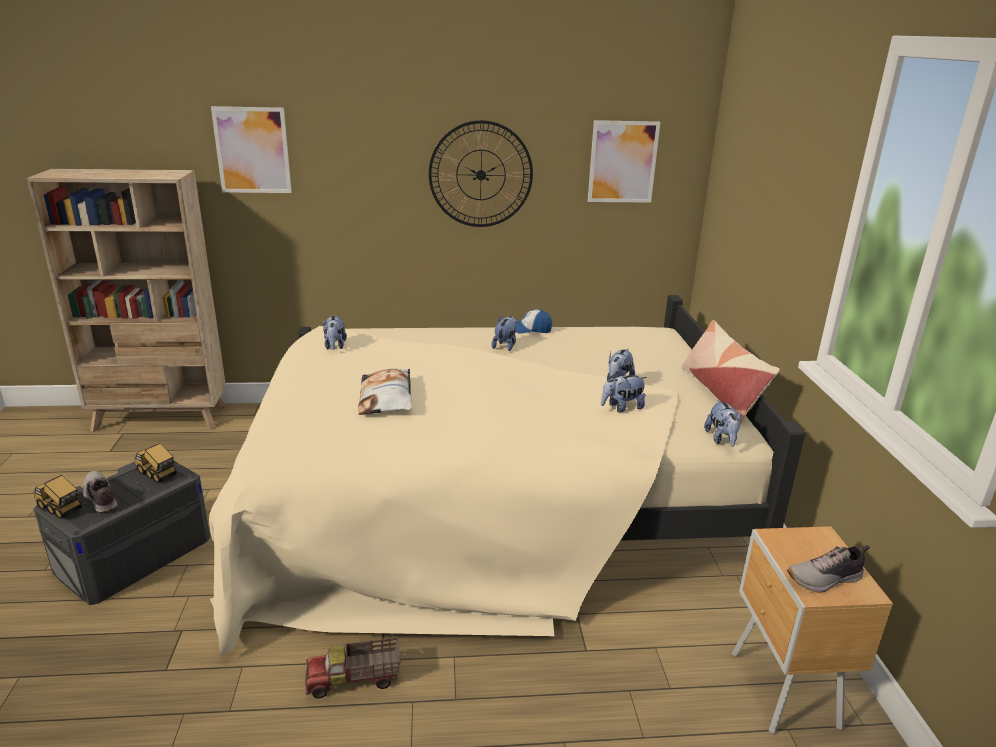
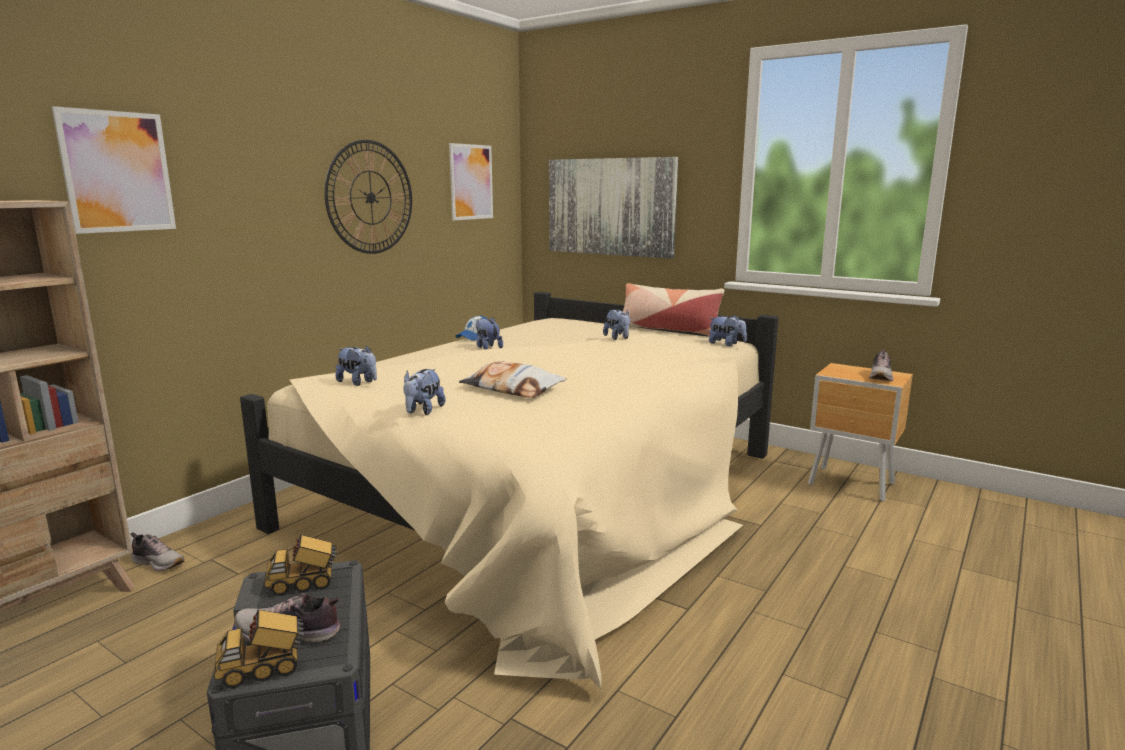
camera: 50 degrees left, 10 degrees down
(244, 419) = (159, 563): none -> shoe
(354, 681) = (701, 630): toy truck -> none
(622, 407) = (655, 346): plush toy -> plush toy (423, 411)
(753, 218) = (610, 207): none -> picture

